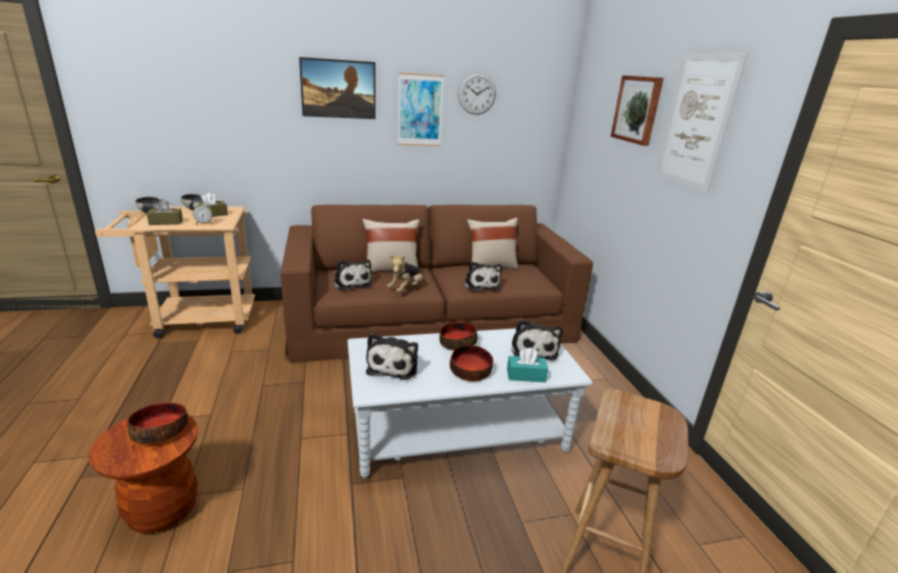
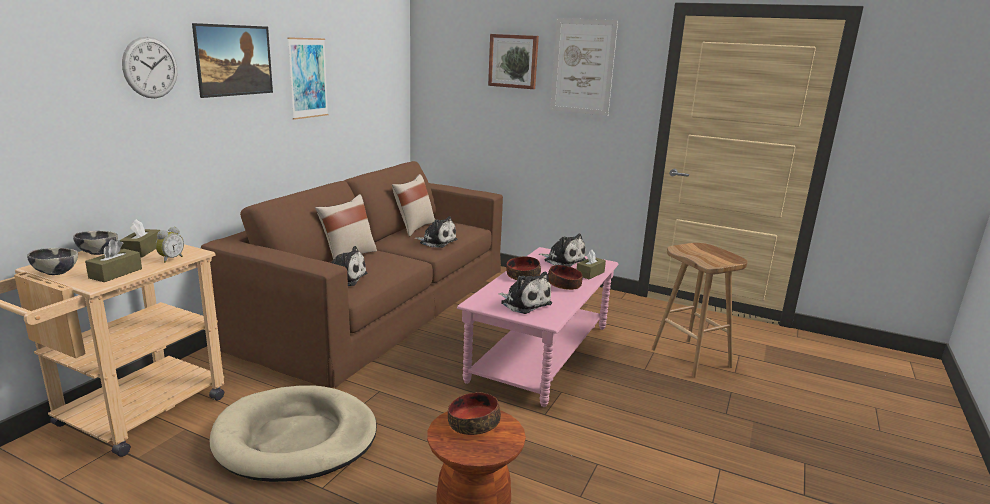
camera: 50 degrees left, 5 degrees down
(214, 380) = (296, 438): none -> beige dog bed
(406, 289) = (396, 265): plush toy -> none
(459, 432) = (541, 353): grey coffee table -> pink coffee table
(477, 94) = (349, 56): wall clock -> wall clock (150, 67)
(526, 375) = (590, 273): turquoise tissue box -> brown tissue box

